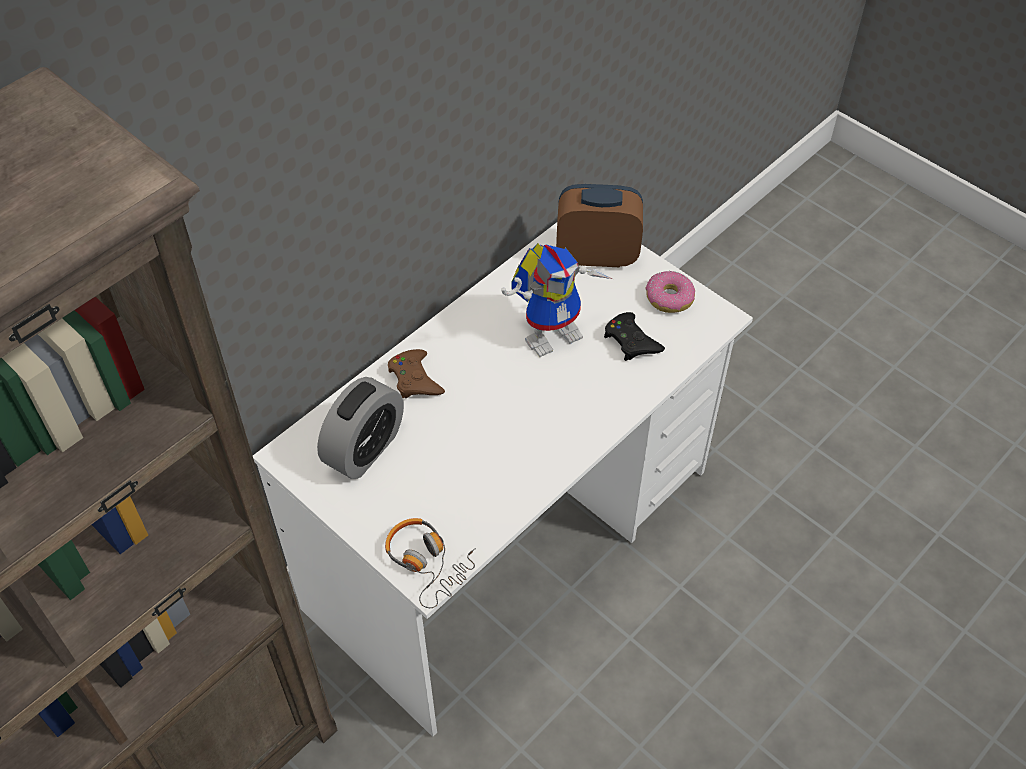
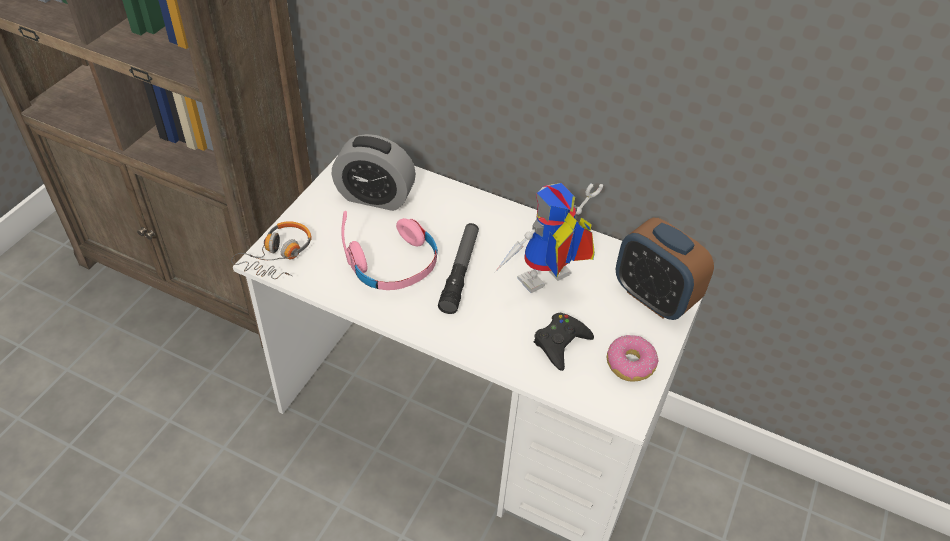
camera: 70 degrees right, 5 degrees down
(414, 379) = (453, 208): brown game controller -> none
(482, 452) = (395, 265): none -> pink headphones
(512, 397) = (460, 272): none -> flashlight
(553, 331) = (545, 284): toy robot -> toy robot turned 105 degrees clockwise
(597, 255) = (654, 297): alarm clock -> alarm clock turned 150 degrees clockwise

